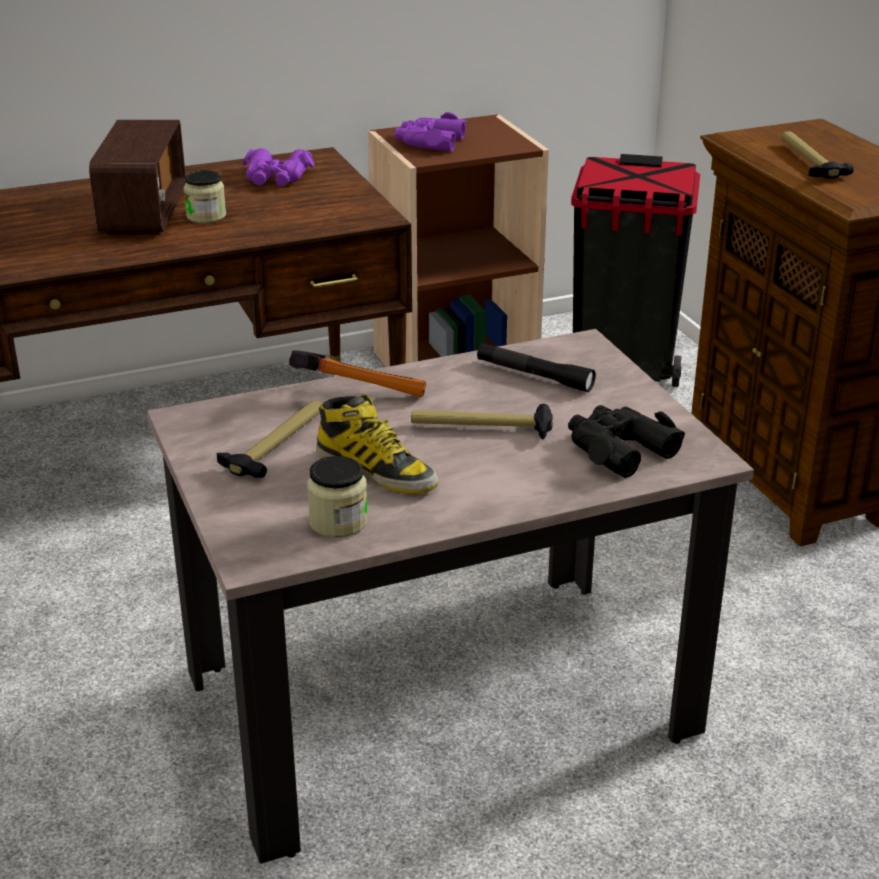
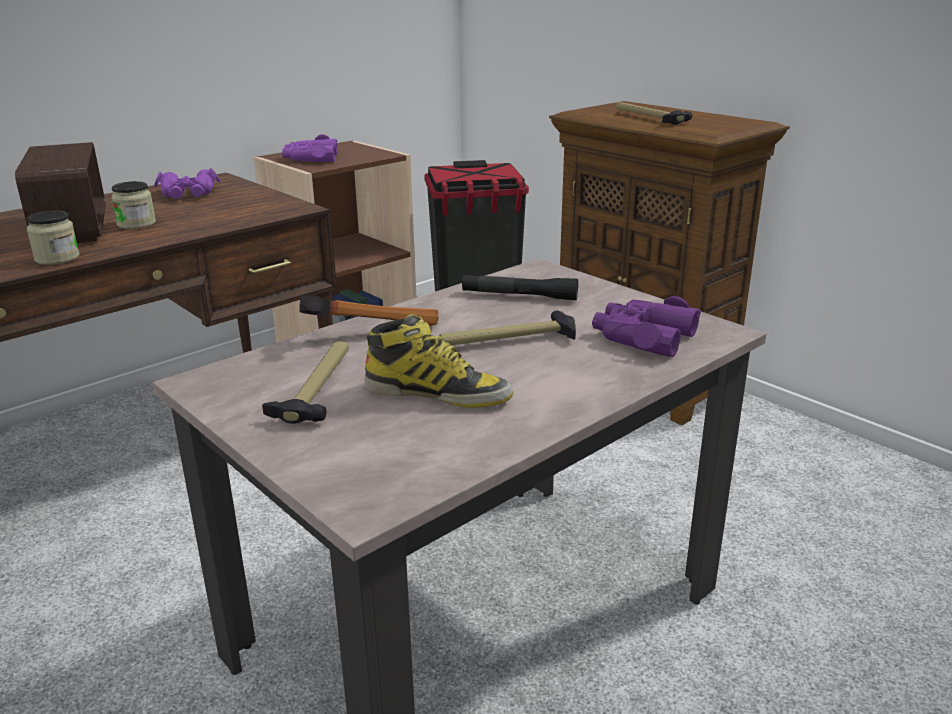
camera: 20 degrees left, 5 degrees down
(338, 522) = (434, 447): jar -> jar (57, 258)
(618, 449) = (642, 337): black binoculars -> purple binoculars

